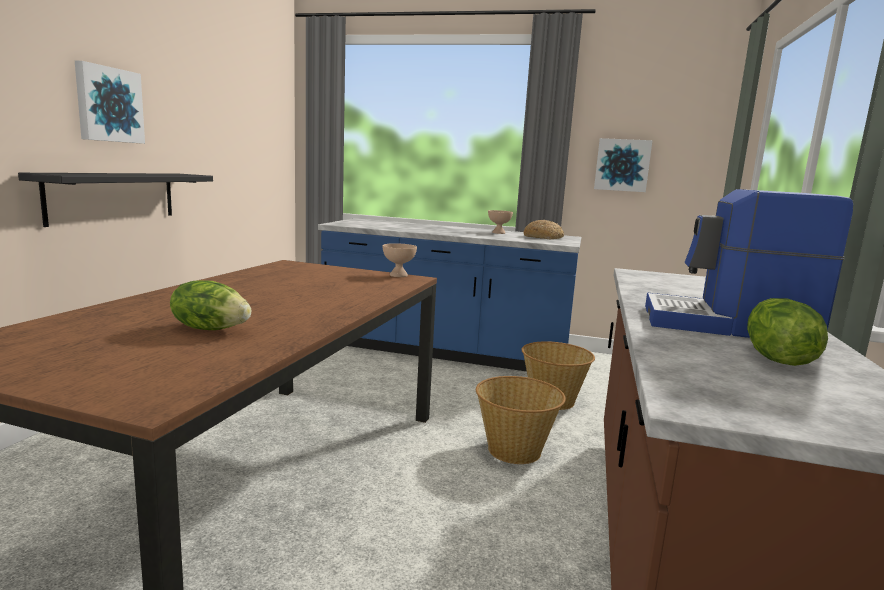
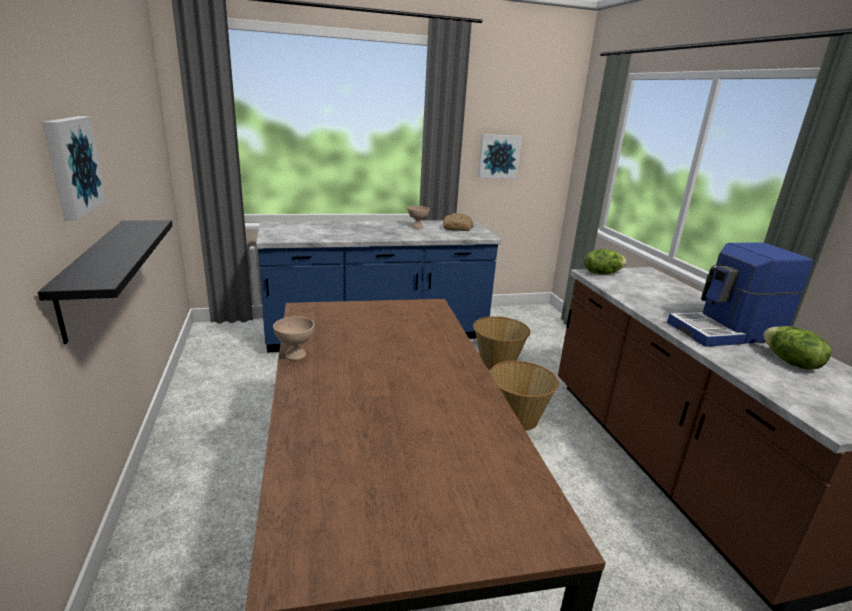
camera: 30 degrees left, 10 degrees up
(211, 328) = (427, 432): lettuce -> lettuce (602, 273)
(399, 275) = (416, 303): beige bowl -> beige bowl (296, 355)

